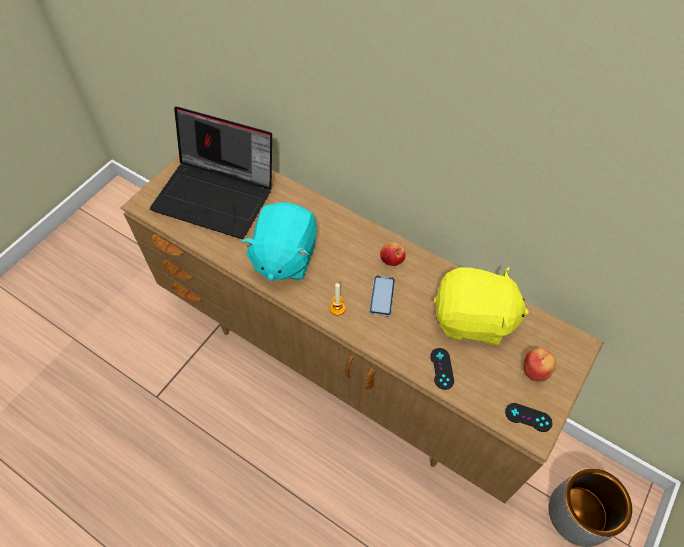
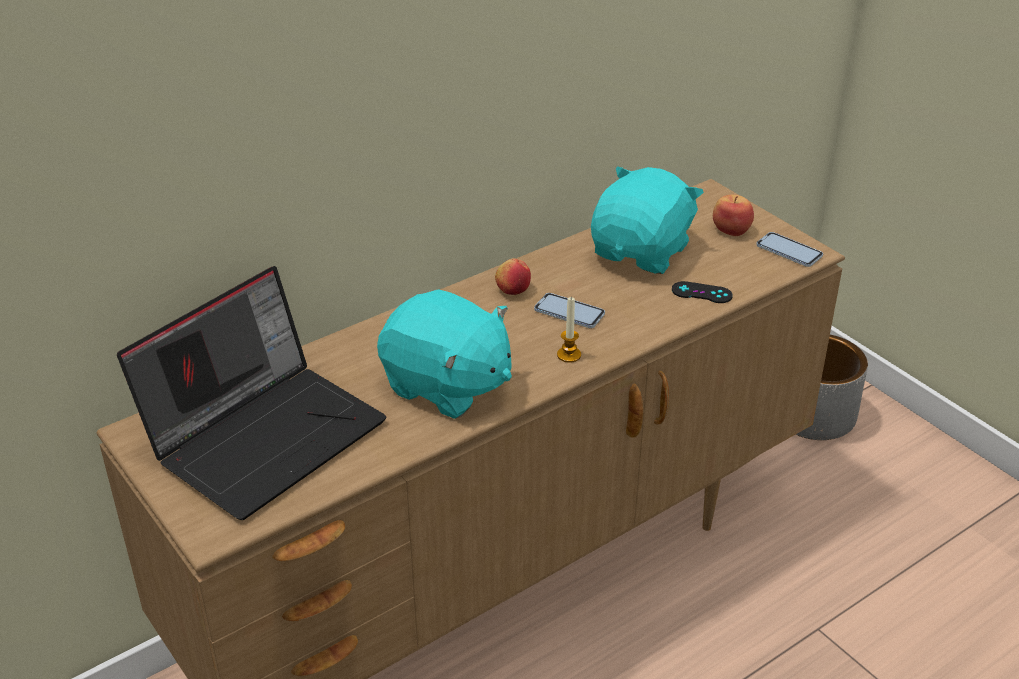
camera: 70 degrees left, 20 degrees down
(473, 320) = (642, 252): yellow plush toy -> turquoise plush toy
(528, 417) = (789, 251): black game controller -> phone

